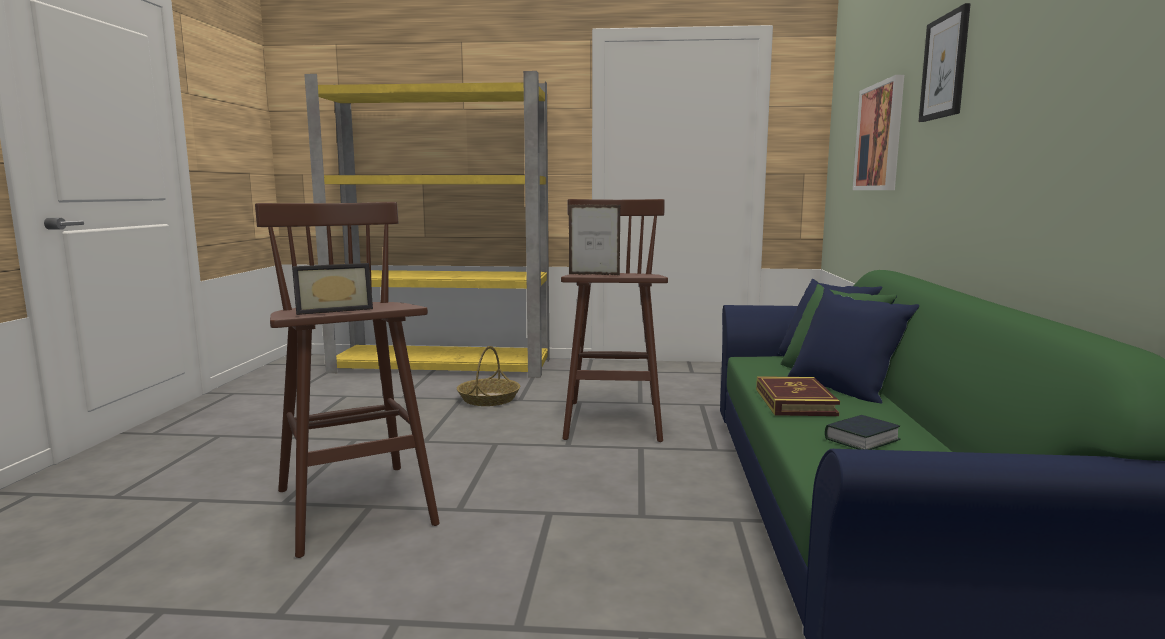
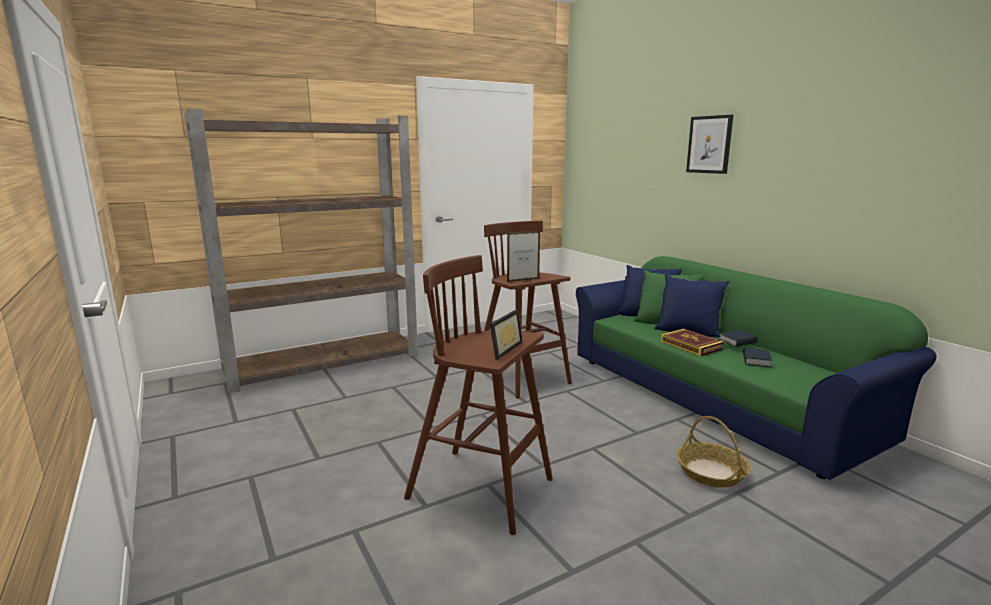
camera: 35 degrees left, 5 degrees up
(442, 366) = (323, 362): yellow bookcase -> brown bookcase
(489, 399) = (414, 382): basket -> basket (711, 472)
(877, 408) = (737, 341): none -> book
(880, 137) = (637, 173): picture -> none

